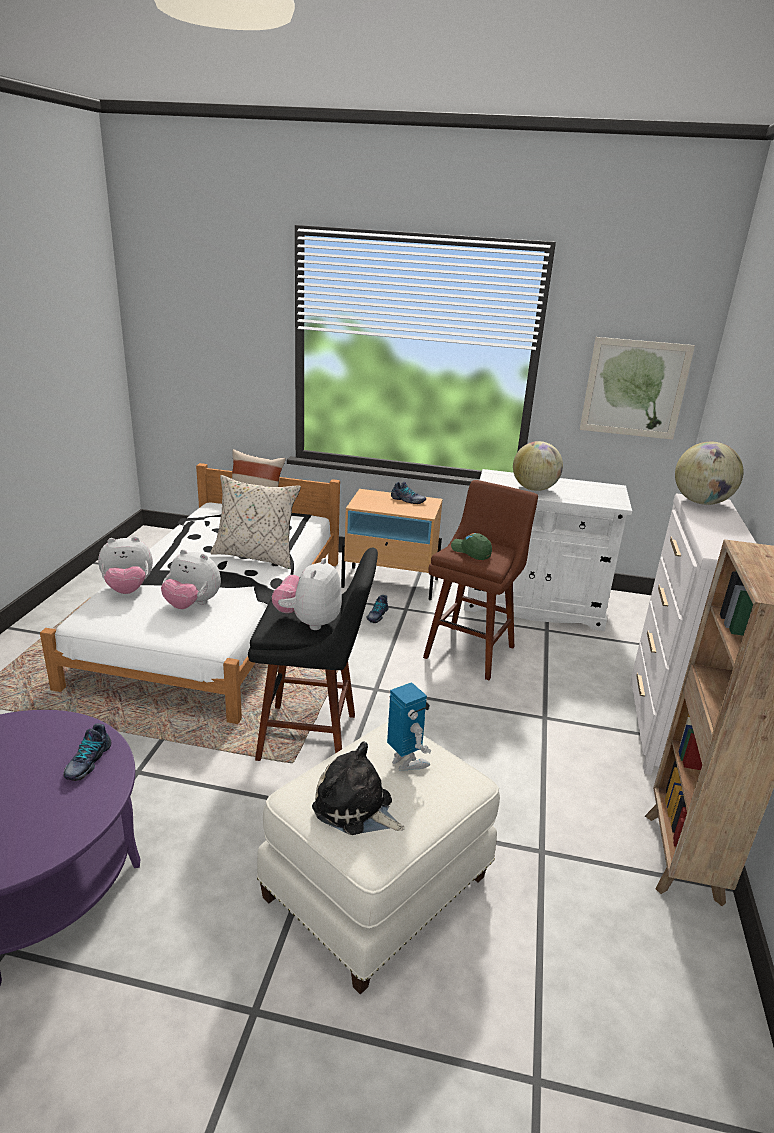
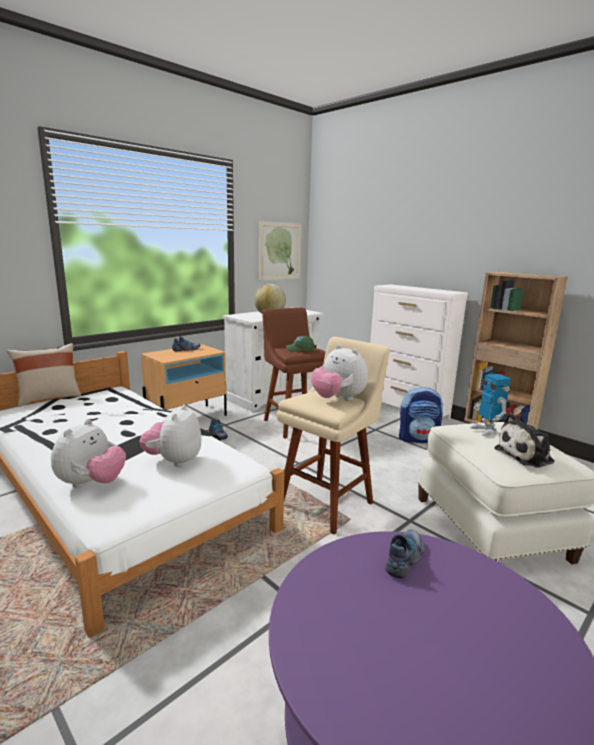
camera: 55 degrees left, 10 degrees down
(87, 761) = (405, 558): shoe -> shoe turned 105 degrees counterclockwise
(192, 605) = (174, 461): plush toy -> plush toy turned 135 degrees clockwise
(256, 556) = (137, 418): beige pillow -> none
(313, 737) = (329, 502): black stool -> beige stool
(406, 761) = (486, 430): toy robot -> toy robot turned 105 degrees counterclockwise
(567, 766) = (418, 439): none -> backpack
(701, 502) = (390, 285): globe -> none

